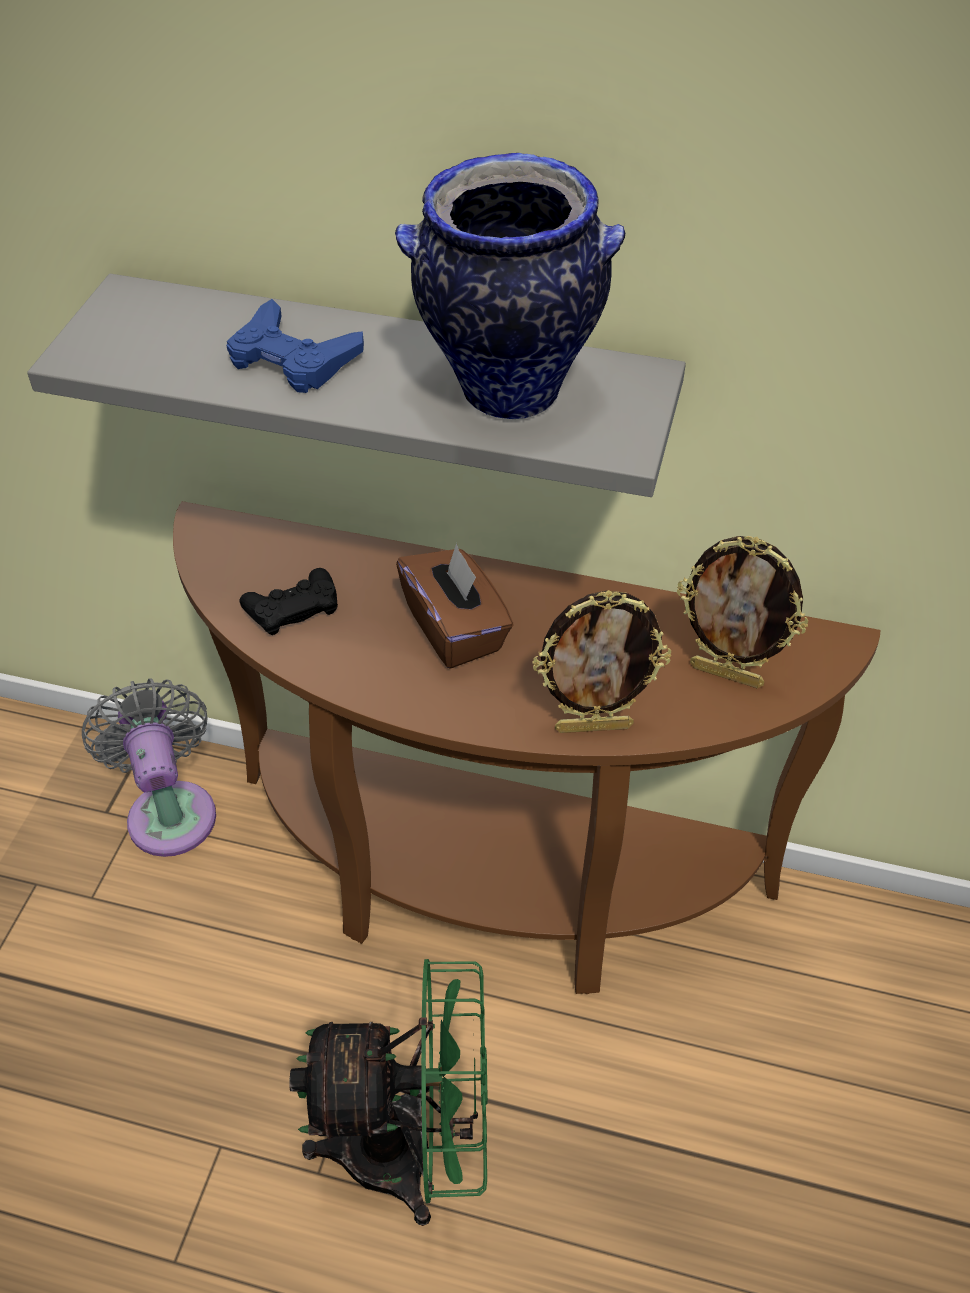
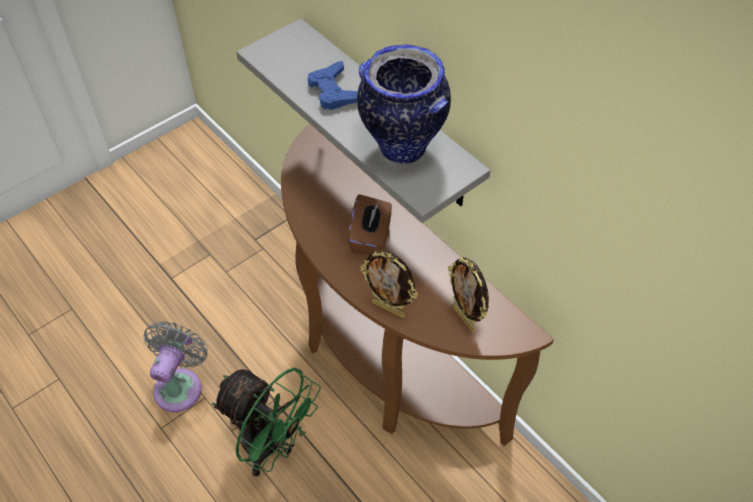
camera: 35 degrees right, 5 degrees up
(170, 810) = (279, 253): grey fan -> grey fan (180, 385)
(292, 607) = (315, 193): black game controller -> none

